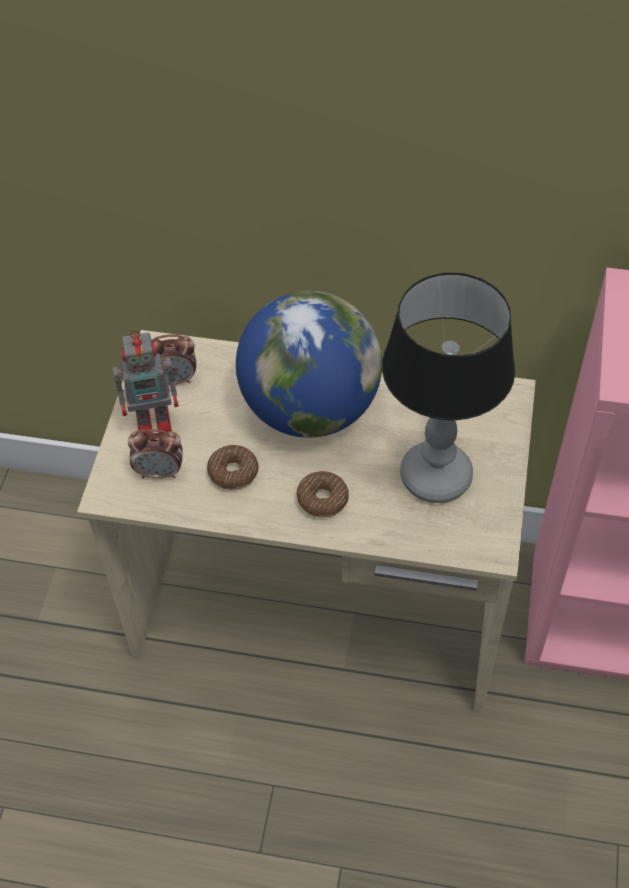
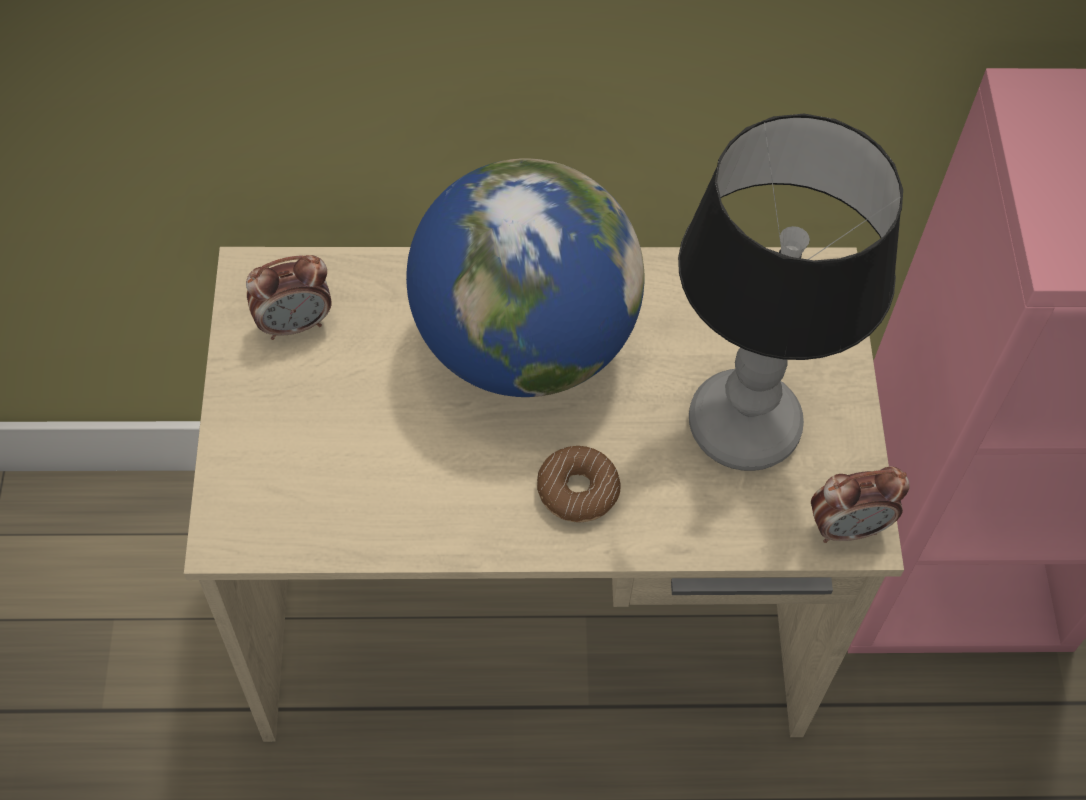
camera: 15 degrees left, 5 degrees up
(156, 422) = (281, 401): toy robot -> none
(160, 472) = (306, 485): alarm clock -> alarm clock (847, 527)
(233, 472) = (425, 467): donut -> none

